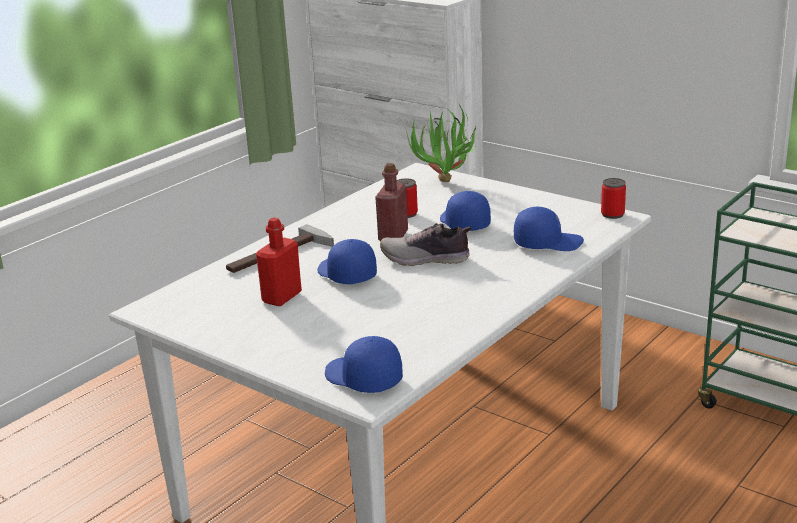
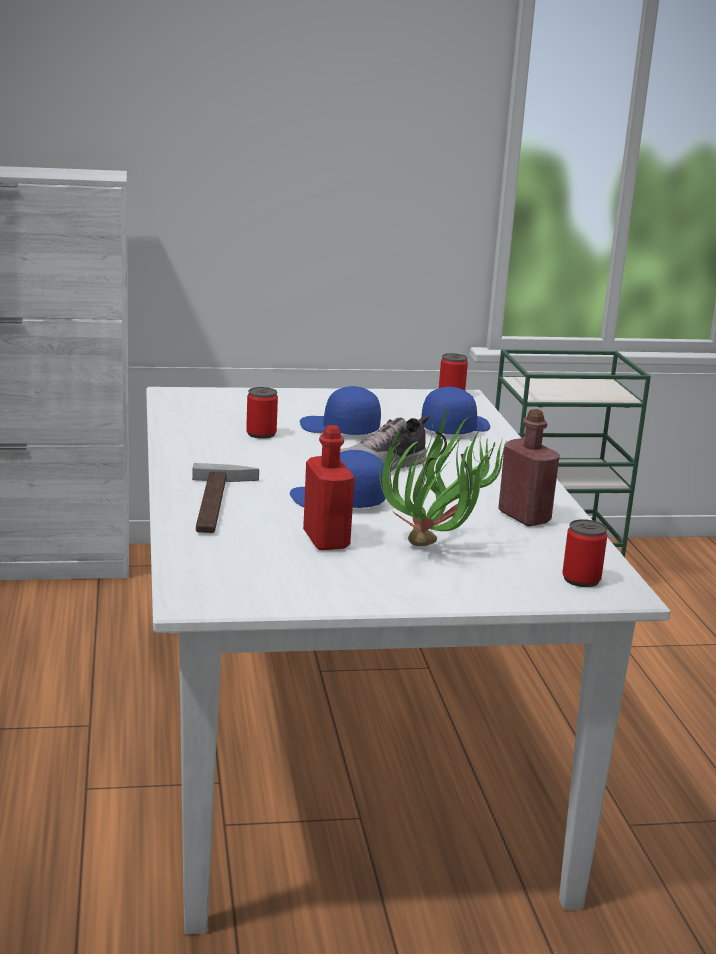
camera: 50 degrees left, 5 degrees down
(362, 378) = (581, 579): blue cap -> can
(393, 236) = (299, 456): red bottle -> red bottle (524, 517)
(446, 185) = (238, 401): potted plant -> potted plant (434, 551)

